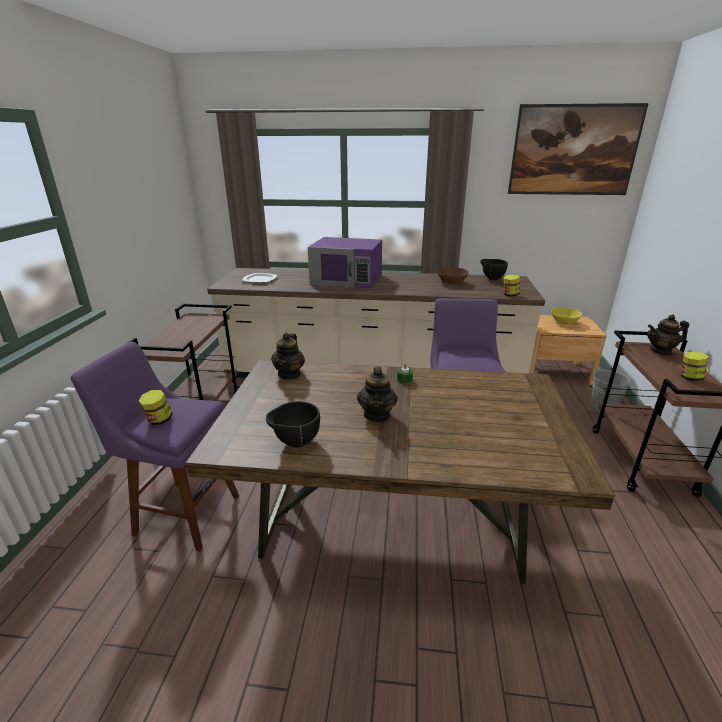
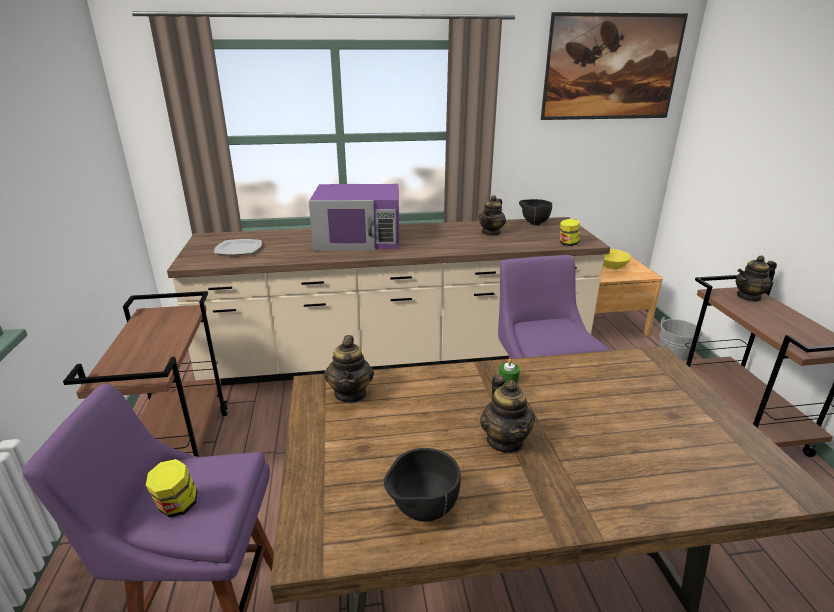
camera: 15 degrees left, 0 degrees up
(452, 282) = (491, 232): brown bowl -> teapot
(690, 378) = (798, 327): jar -> none

